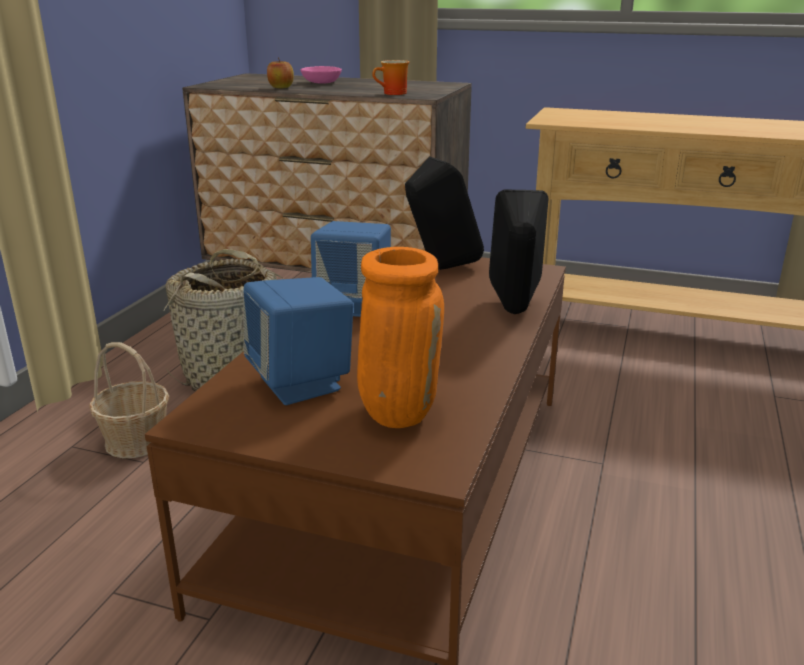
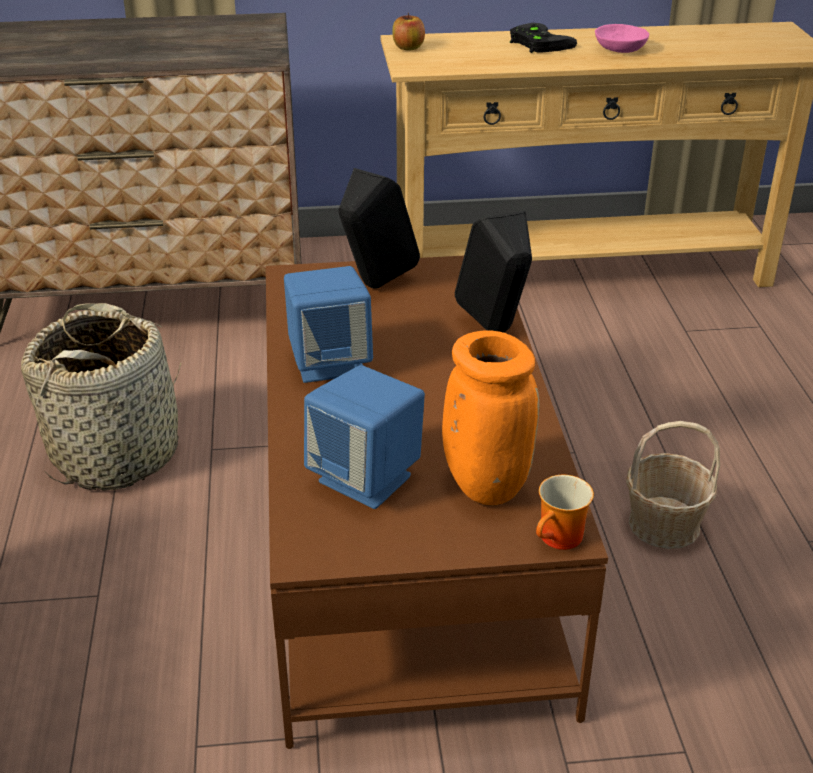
camera: 25 degrees left, 10 degrees up
(136, 441) = (66, 572): basket -> basket (663, 524)
(281, 87) = (57, 60): apple -> apple (408, 47)
(320, 82) = (94, 39): pink bowl -> pink bowl (619, 49)
(393, 93) = (222, 57): mug -> mug (561, 540)
(672, 119) = (537, 43): none -> black game controller

